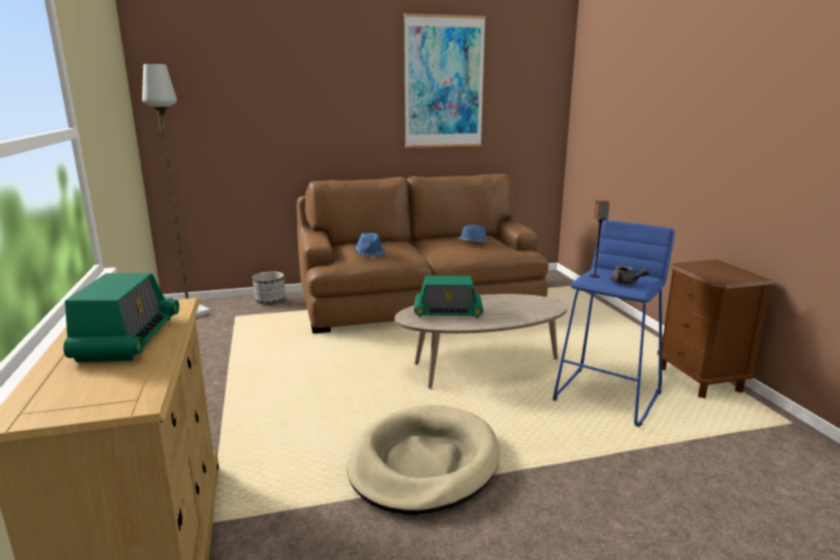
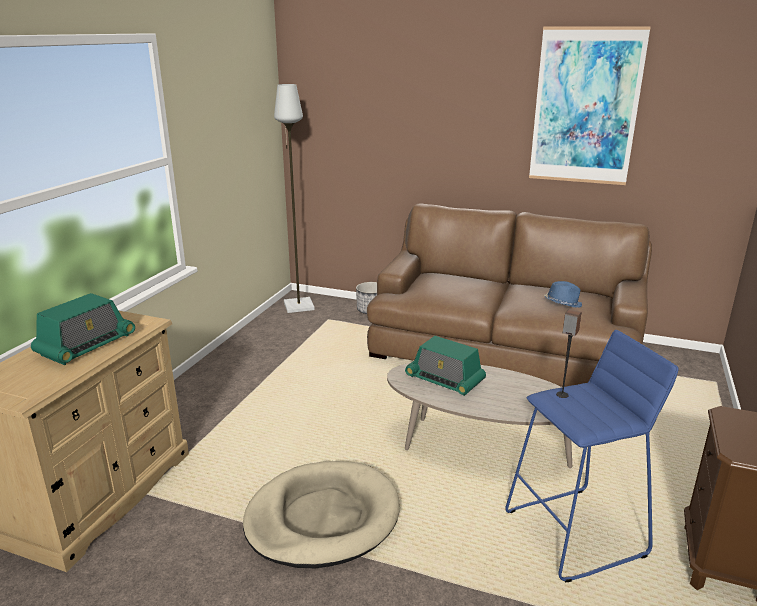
camera: 35 degrees right, 5 degrees up
(370, 253) = (439, 291): blue hat -> none
(626, 283) = (582, 416): grey teapot -> none

